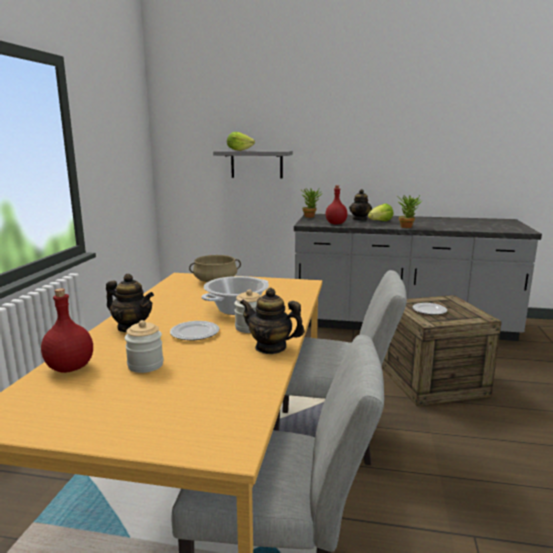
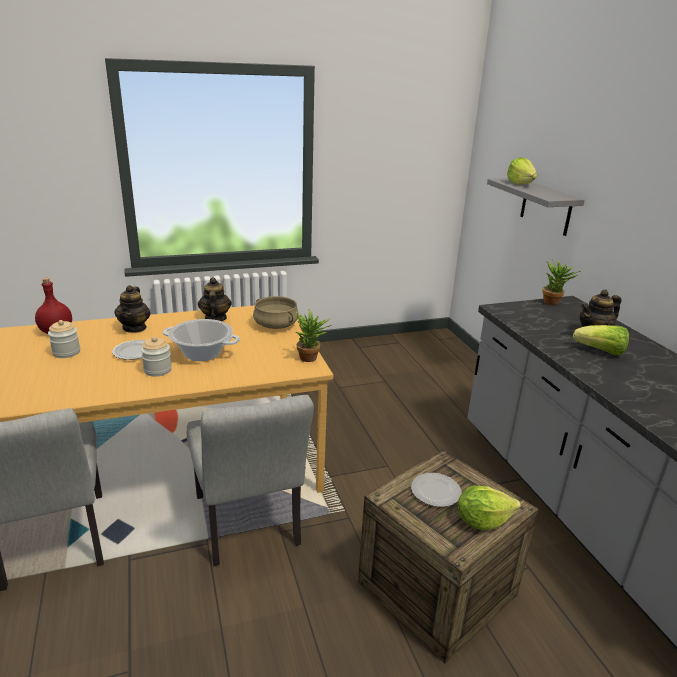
camera: 60 degrees right, 10 degrees up
(271, 347) = (115, 389): teapot -> teapot (215, 319)
(335, 224) = (531, 325): red bottle -> none
(407, 227) = (598, 376): potted plant -> potted plant (311, 359)
(460, 307) = (482, 521): none -> lettuce

